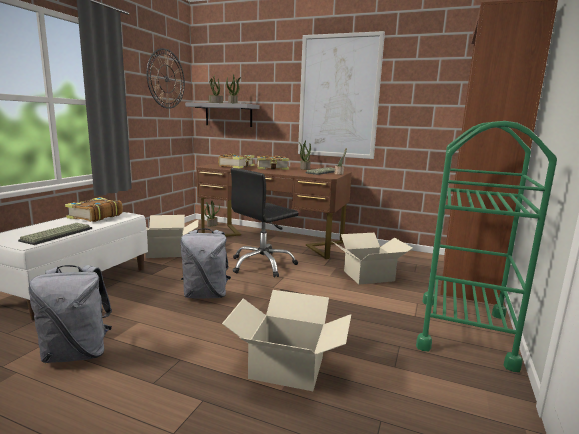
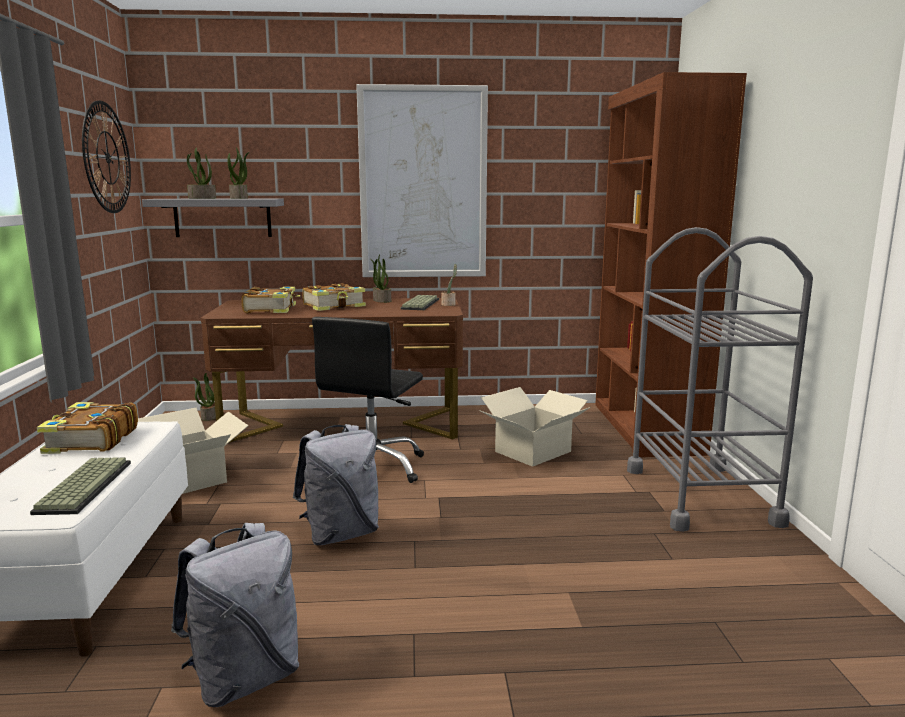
camera: 25 degrees left, 0 degrees up
(287, 366) = (559, 597): cardboard box -> none
(464, 330) = (700, 495): green cart -> grey cart

